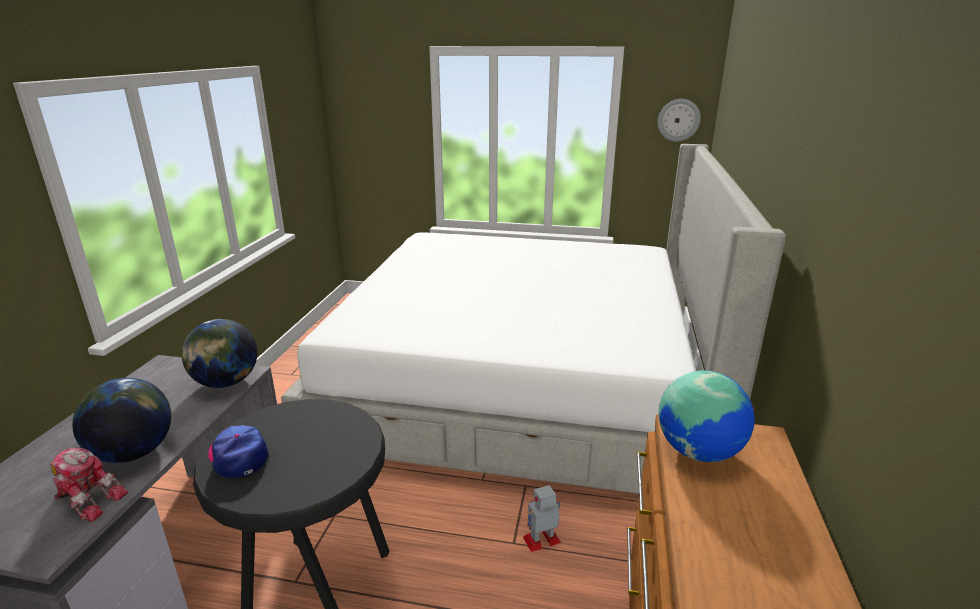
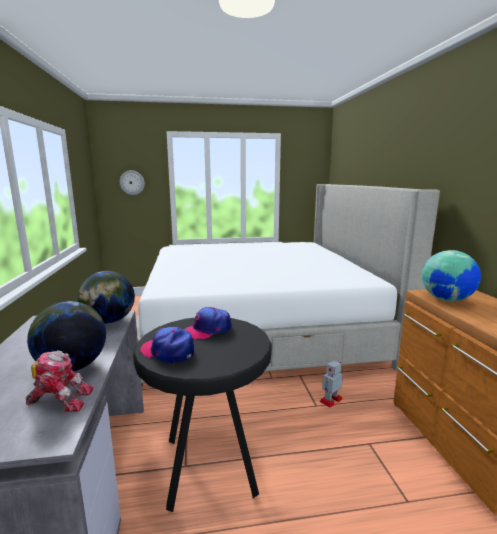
camera: 20 degrees left, 10 degrees down
(314, 427) = (207, 330): none -> cap
(678, 120) = (311, 173): wall clock -> wall clock (132, 182)

